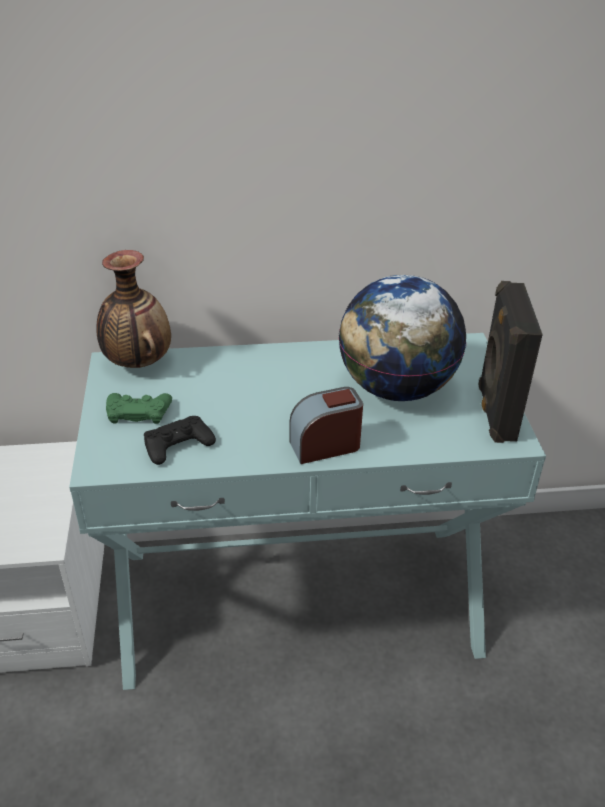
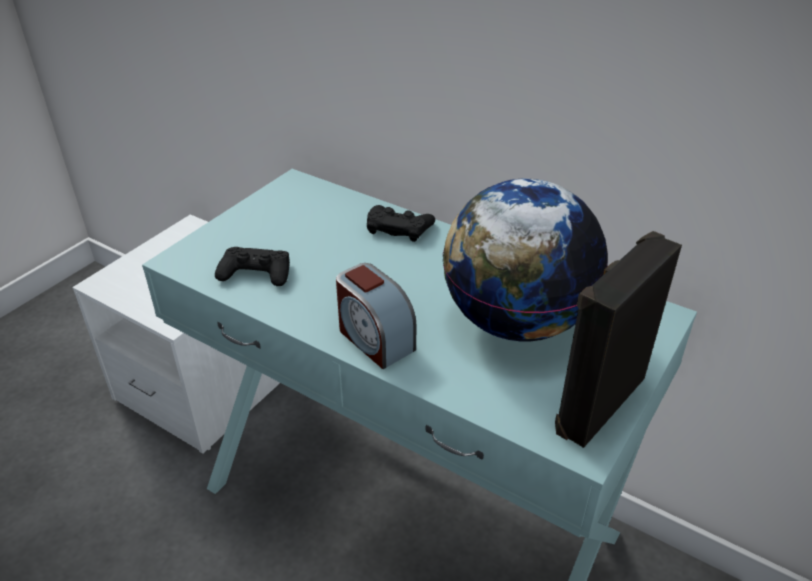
camera: 40 degrees right, 0 degrees up
(137, 362) = (313, 191): vase -> none
(138, 412) = (262, 231): green game controller -> none
(241, 361) = (398, 227): none -> black game controller
(325, 445) = (374, 339): alarm clock -> alarm clock turned 150 degrees counterclockwise

